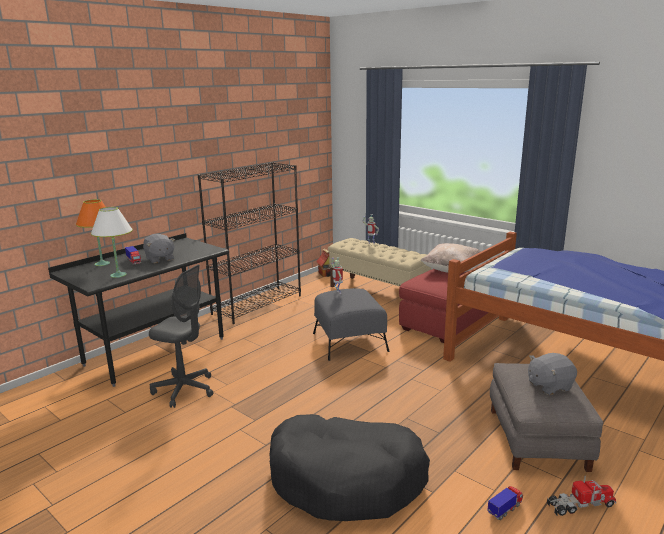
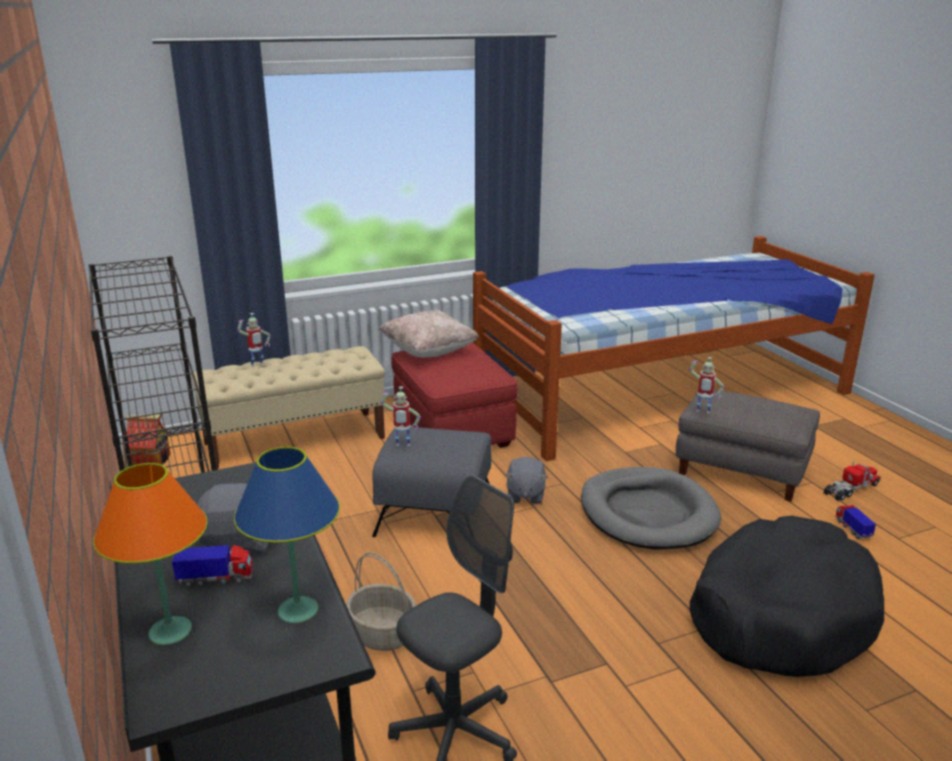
camera: 65 degrees left, 5 degrees up
(118, 275) = (297, 610): white table lamp -> blue table lamp
(240, 356) = (383, 634): none -> basket
(421, 407) = (647, 513): none -> grey dog bed
(502, 365) = (702, 412): none -> toy robot
(549, 386) = (760, 405): grey plush toy -> grey plush toy (525, 495)
(580, 505) = (851, 489): toy truck -> toy truck turned 45 degrees clockwise

